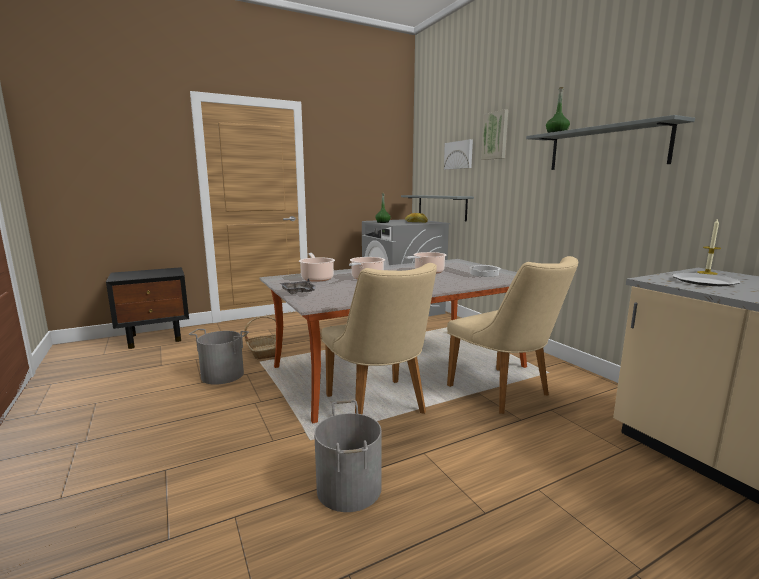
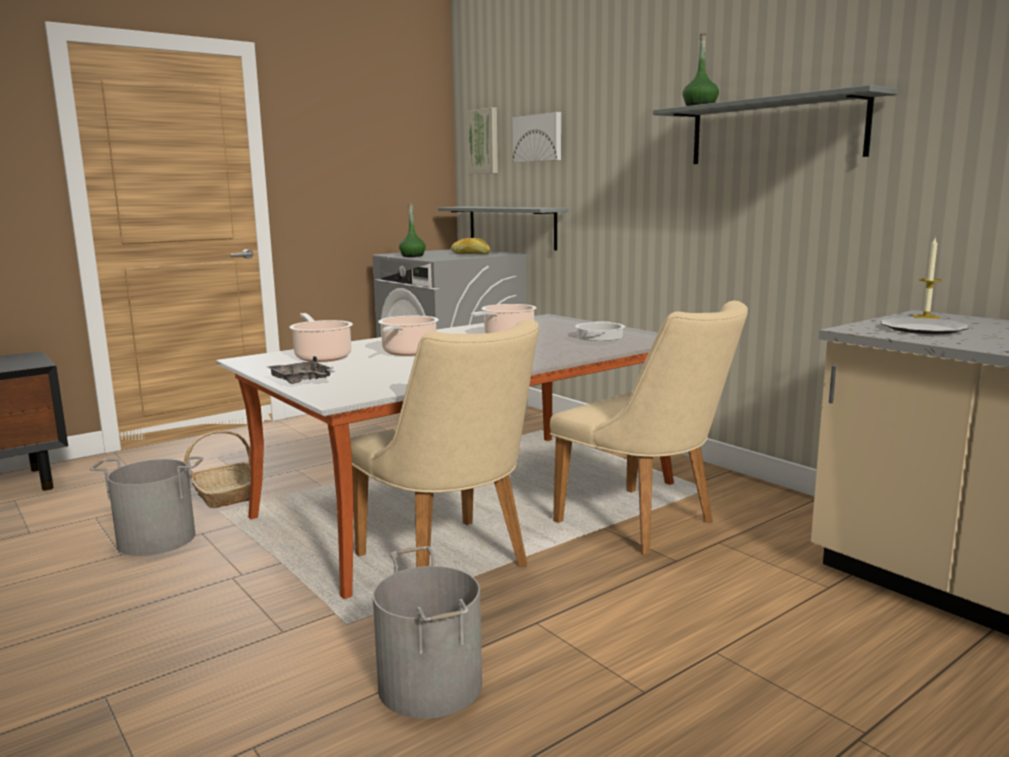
camera: 10 degrees left, 0 degrees up
(495, 135) = (600, 107): picture -> picture (484, 141)

